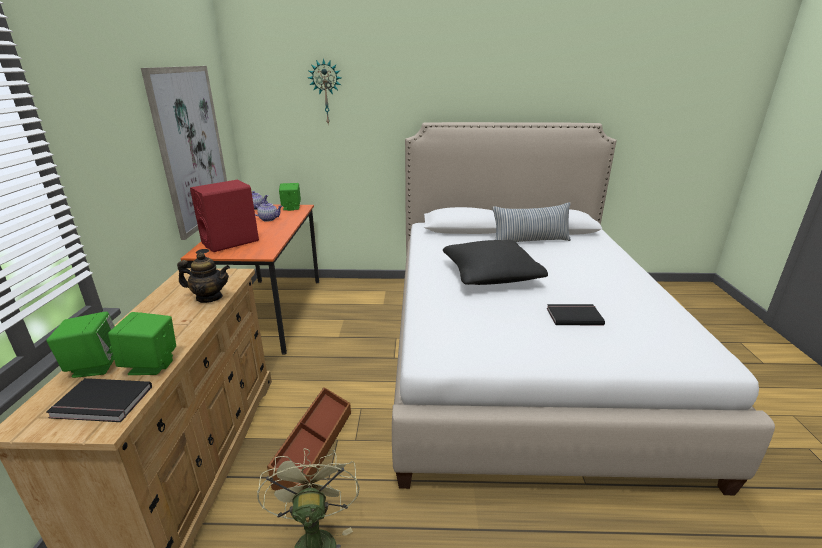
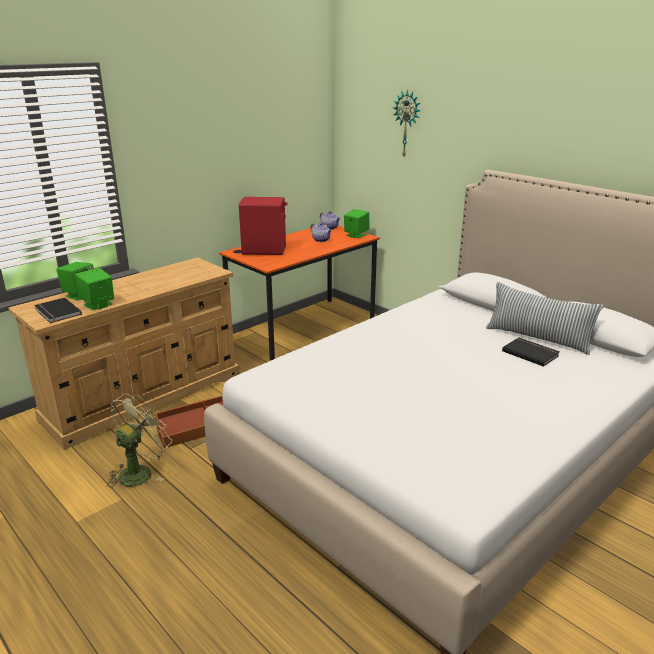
camera: 45 degrees right, 0 degrees up
(191, 149) = (262, 164): picture -> none
(209, 297) = (178, 281): teapot -> none
(491, 275) = (420, 349): black pillow -> none
(573, 316) = (418, 409): black book -> black book (530, 353)

